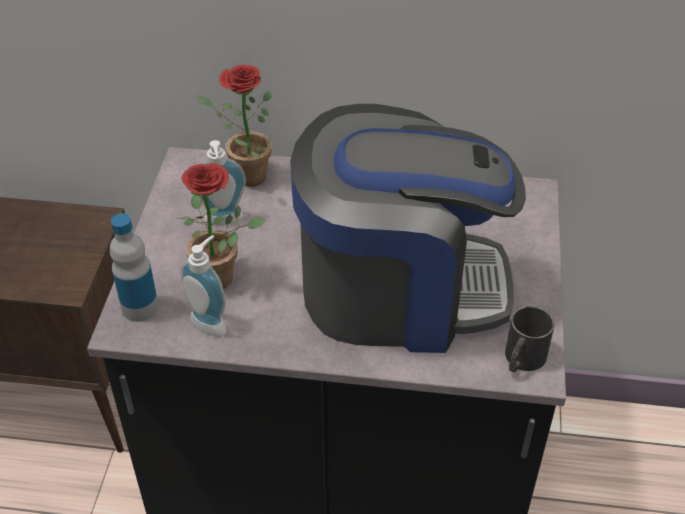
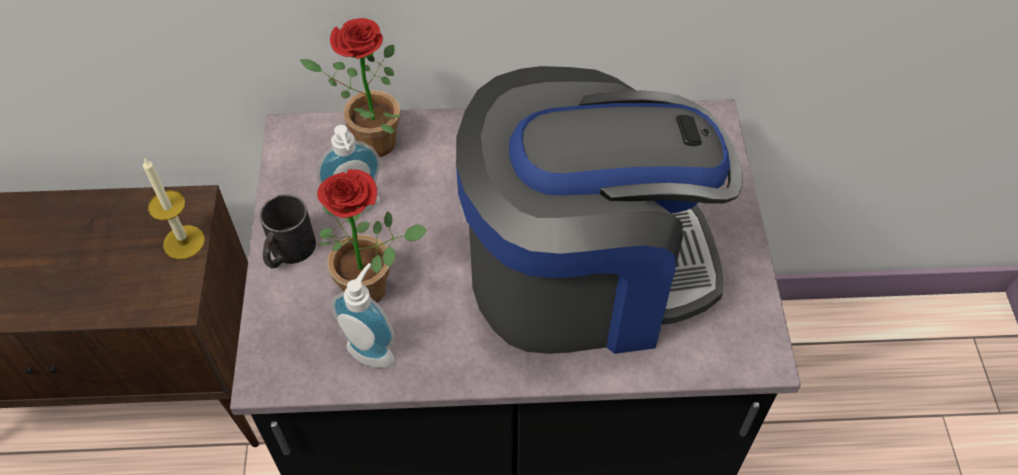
camera: 10 degrees left, 10 degrees up
(86, 245) = (184, 242): none -> candle
(140, 308) = (282, 343): bottle -> none
(521, 360) = (742, 345): black mug -> black mug (288, 252)

